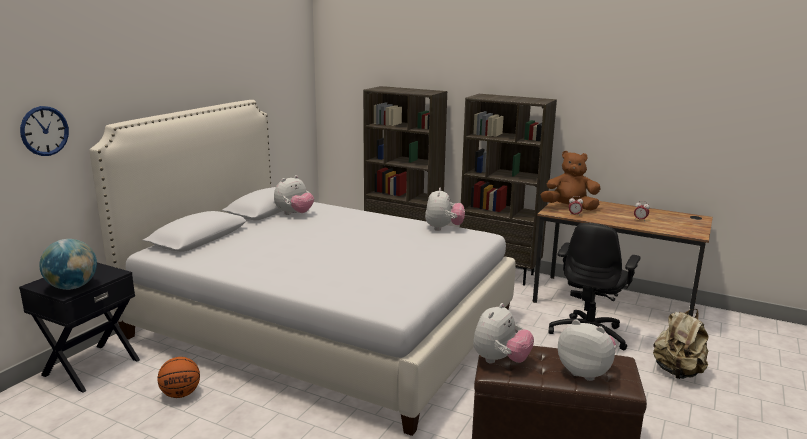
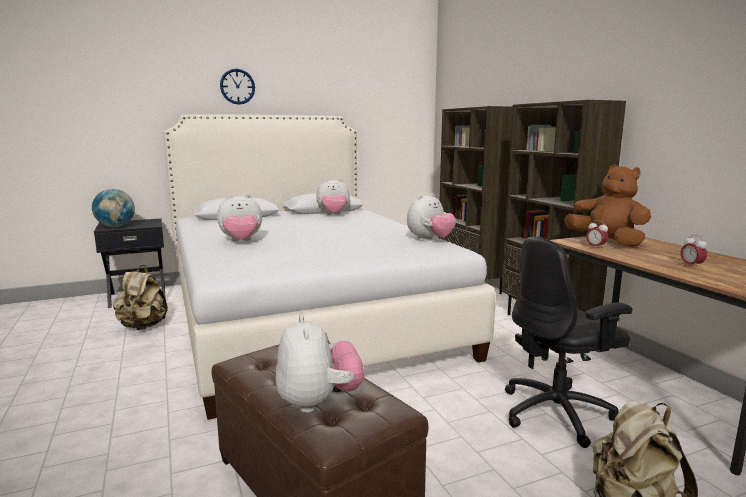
camera: 40 degrees right, 5 degrees down
(44, 131) = (133, 113): wall clock -> wall clock (237, 86)
(180, 394) = (143, 327): basketball -> beige backpack
(500, 360) = (265, 357): plush toy -> plush toy (241, 241)

